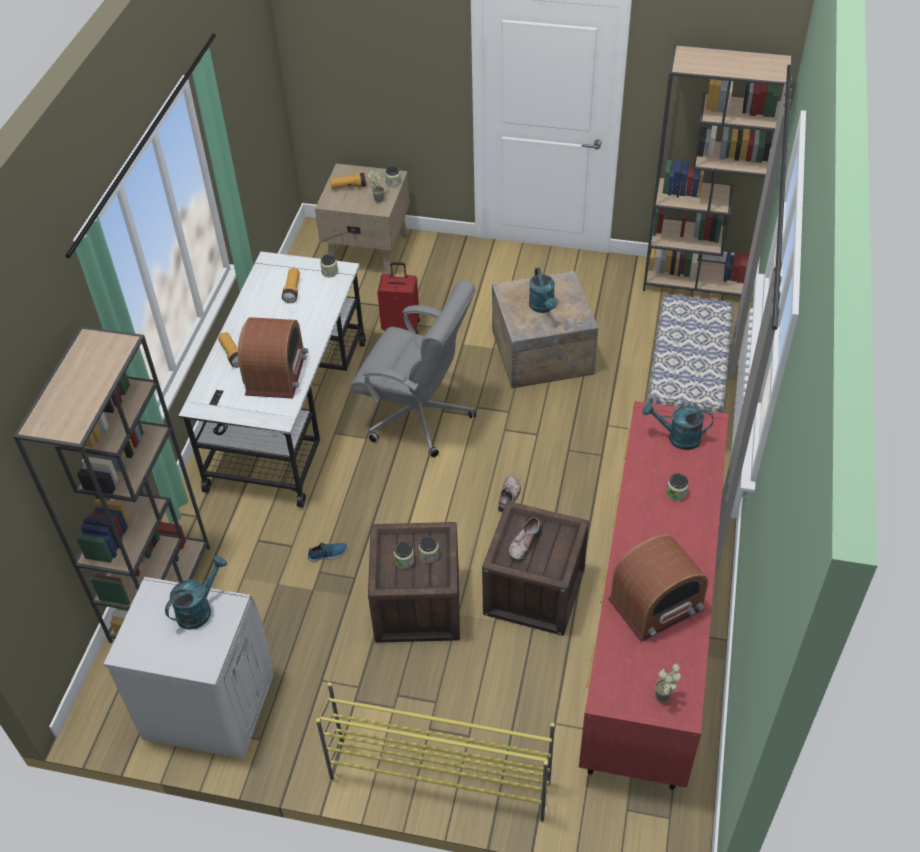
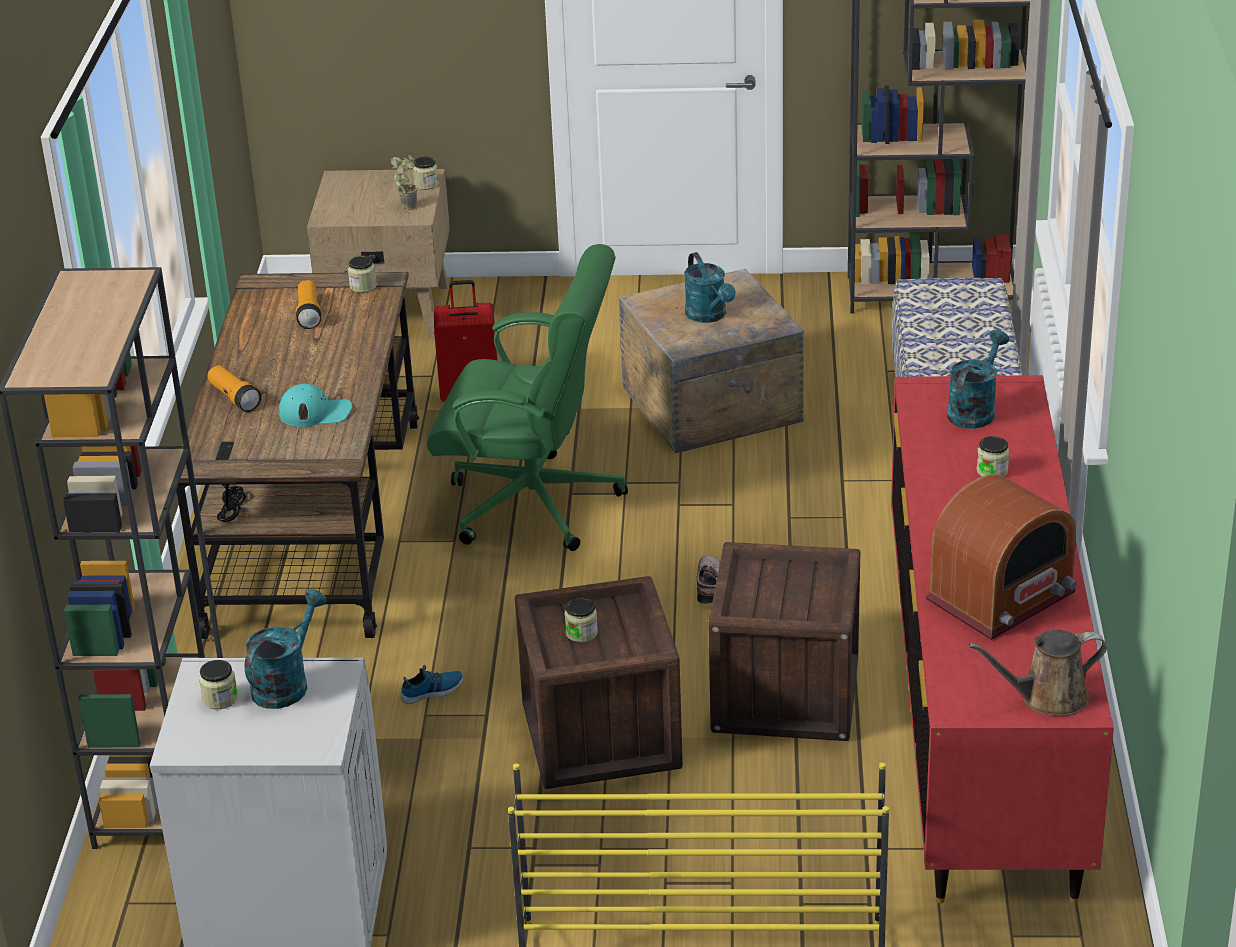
camera: 10 degrees left, 15 degrees down
(276, 374) = (315, 412): radio -> turquoise cap
(289, 413) = (314, 525): white desk -> brown desk
(349, 186) = (354, 196): flashlight -> none
(418, 416) = (532, 504): grey office chair -> green office chair
(429, 555) = (619, 622): jar -> jar (220, 699)
(523, 543) = (765, 589): shoe -> none
(664, 700) = (1047, 698): potted plant -> brown watering can
(677, 438) = (974, 410): turquoise watering can -> turquoise watering can turned 120 degrees clockwise

